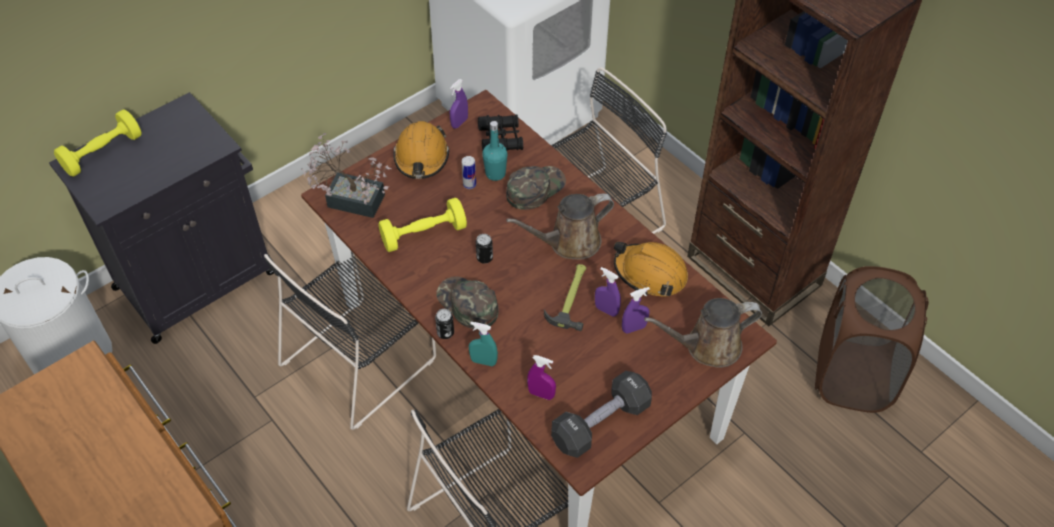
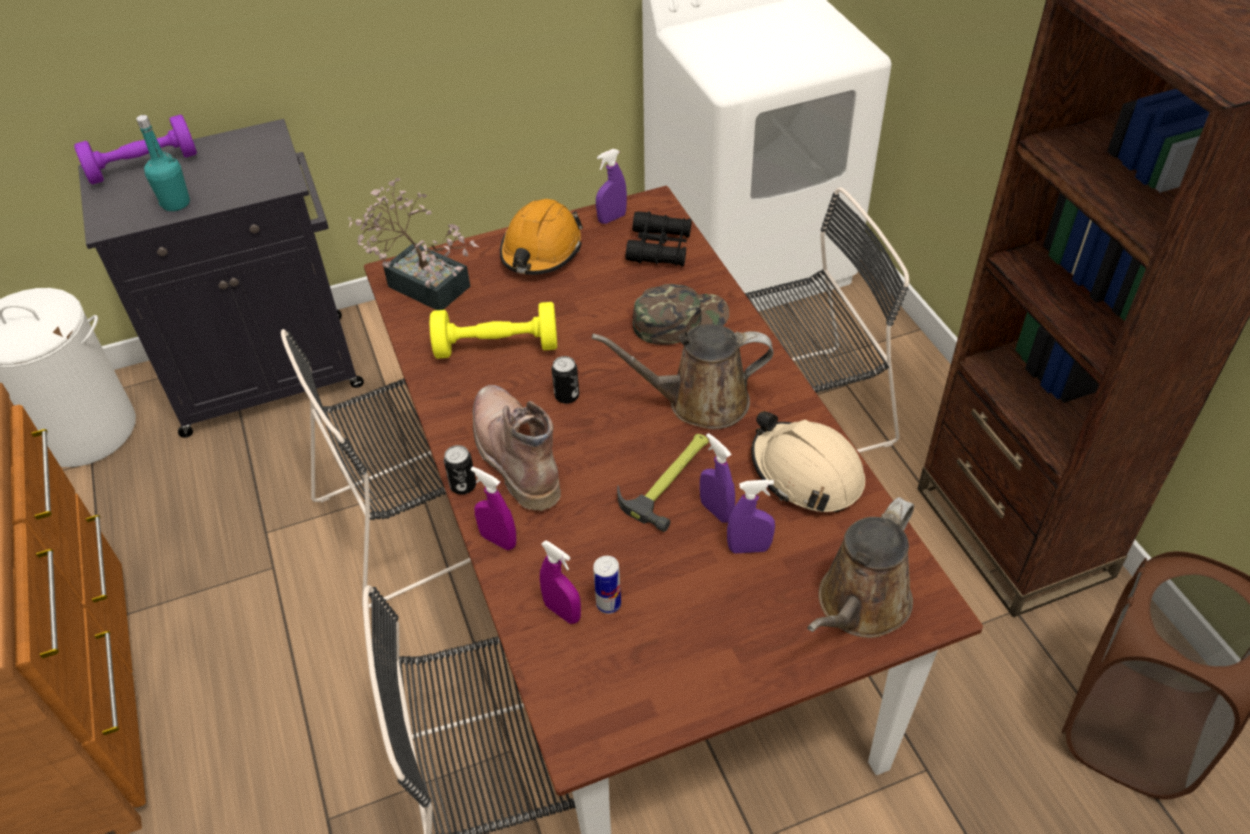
camera: 20 degrees right, 5 degrees down
(103, 153) = (143, 166): yellow dumbbell -> purple dumbbell
(467, 304) = (513, 453): green cap -> brown boot
(469, 184) = (590, 296): can -> can (608, 604)
(483, 361) = (498, 540): turquoise spray bottle -> purple spray bottle
(495, 173) = (632, 290): turquoise bottle -> turquoise bottle (176, 203)
(600, 423) = (636, 683): black dumbbell -> none
(650, 274) = (806, 473): orange hard hat -> beige hard hat
(707, 346) = (859, 606): brown watering can -> brown watering can turned 60 degrees counterclockwise

